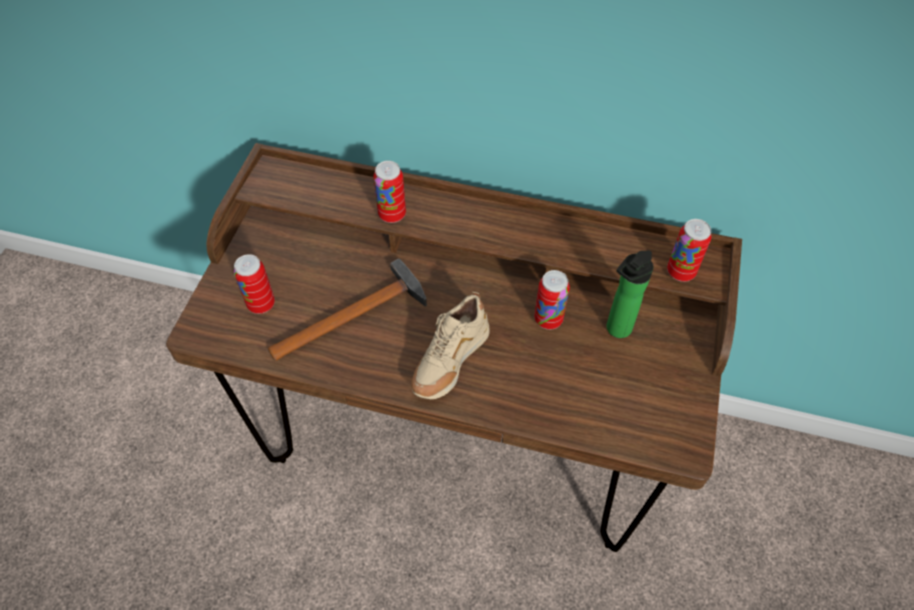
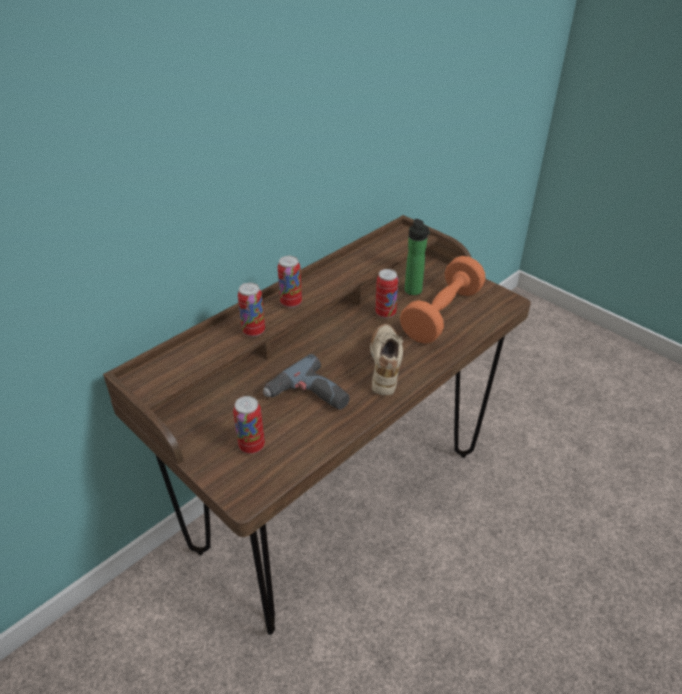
camera: 60 degrees left, 15 degrees down
(355, 315) = (308, 397): hammer -> power drill
(449, 363) = (385, 366): beige shoe -> beige shoe turned 150 degrees counterclockwise
(592, 380) = (442, 314): none -> orange dumbbell
(680, 272) = (406, 243): can -> can (291, 302)

